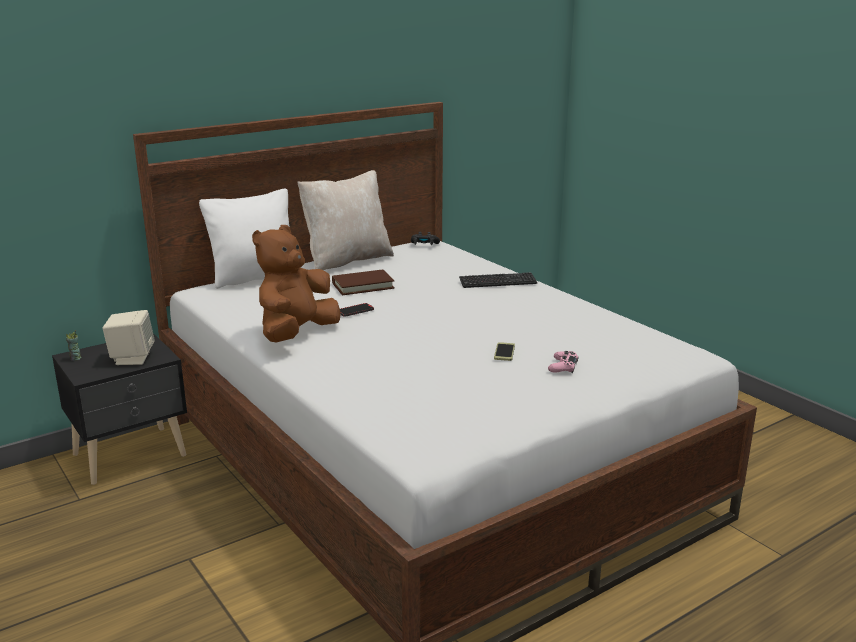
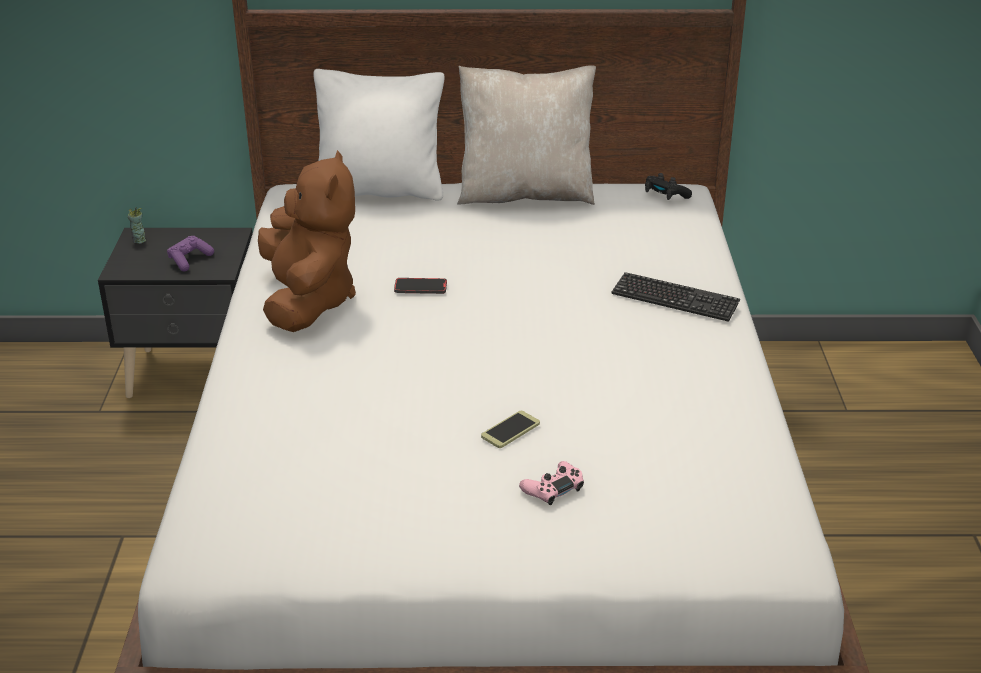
camera: 35 degrees right, 10 degrees up
(132, 358) = (189, 260): beige speaker -> purple game controller
(296, 334) = (308, 301): brown plush toy -> brown plush toy turned 105 degrees clockwise
(363, 285) = (487, 246): brown book -> none

